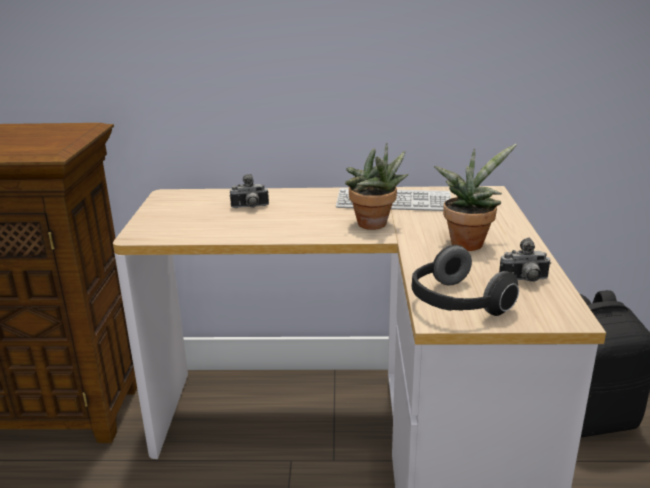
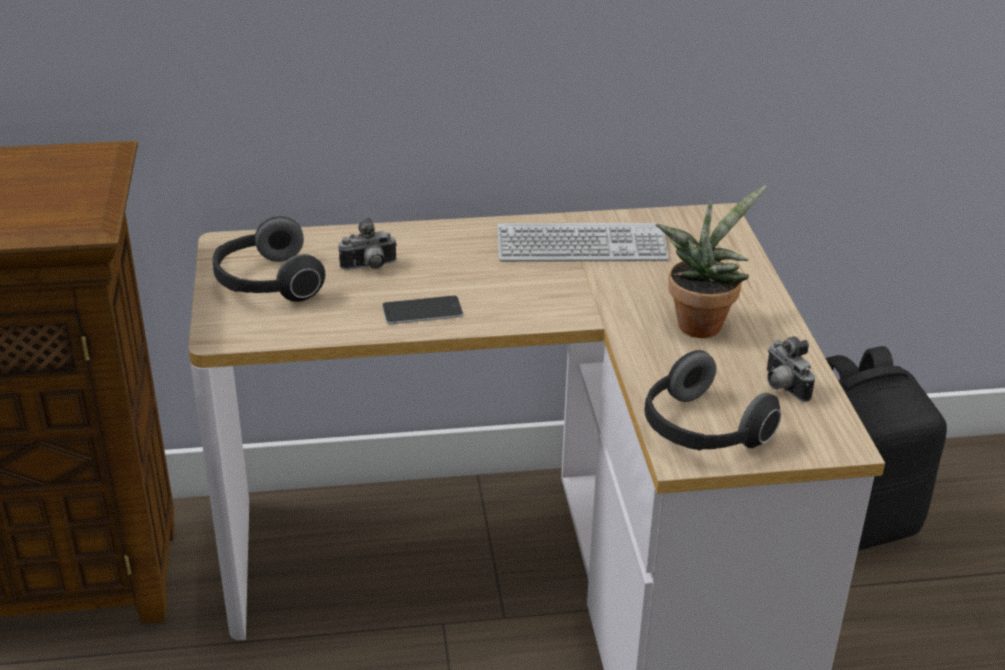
camera: 10 degrees left, 10 degrees up
(181, 213) = (266, 284): none -> headphones
(275, 229) = (422, 310): none -> phone
(374, 226) = (565, 296): potted plant -> none
(524, 281) = (782, 387): camera -> camera turned 75 degrees clockwise

